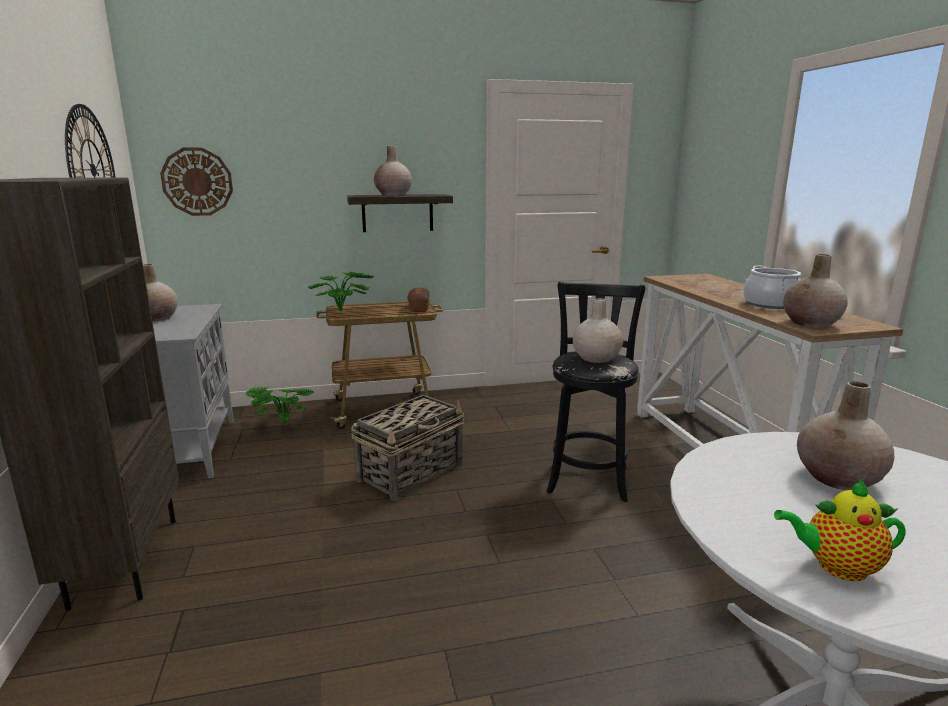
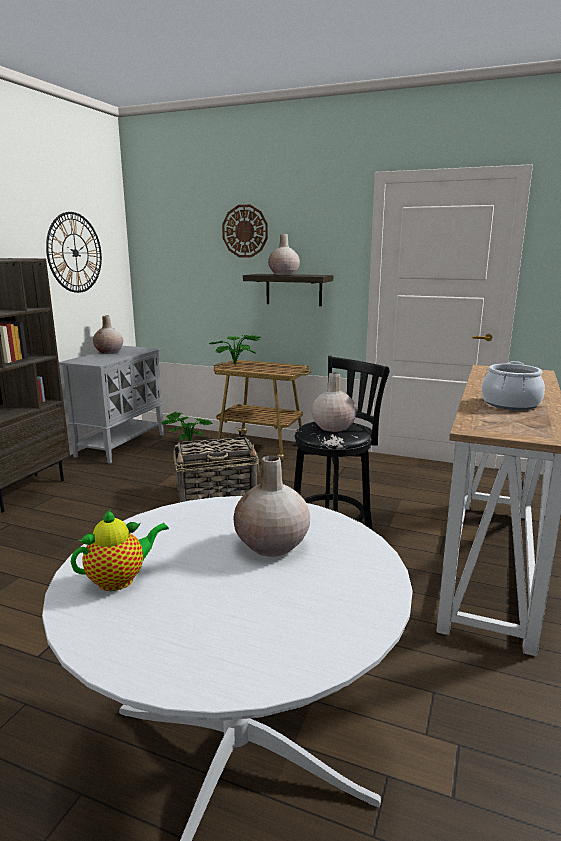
camera: 35 degrees right, 0 degrees up
(197, 182) = (162, 261): wall clock -> wall clock (245, 231)
(419, 308) = (289, 370): bread -> none
(811, 323) = (486, 425): beige vase -> none
(836, 567) = (120, 580): teapot -> teapot turned 105 degrees clockwise

